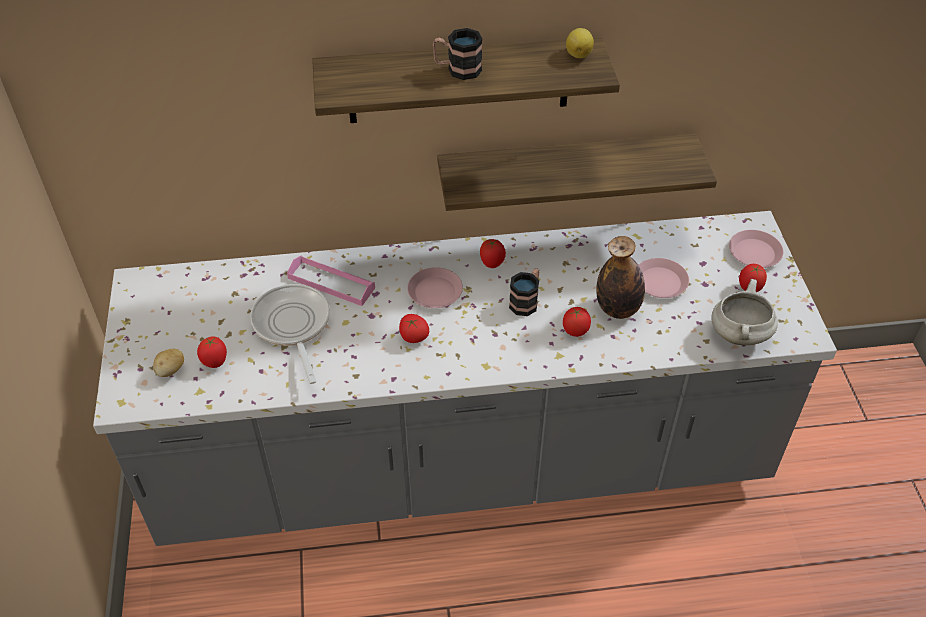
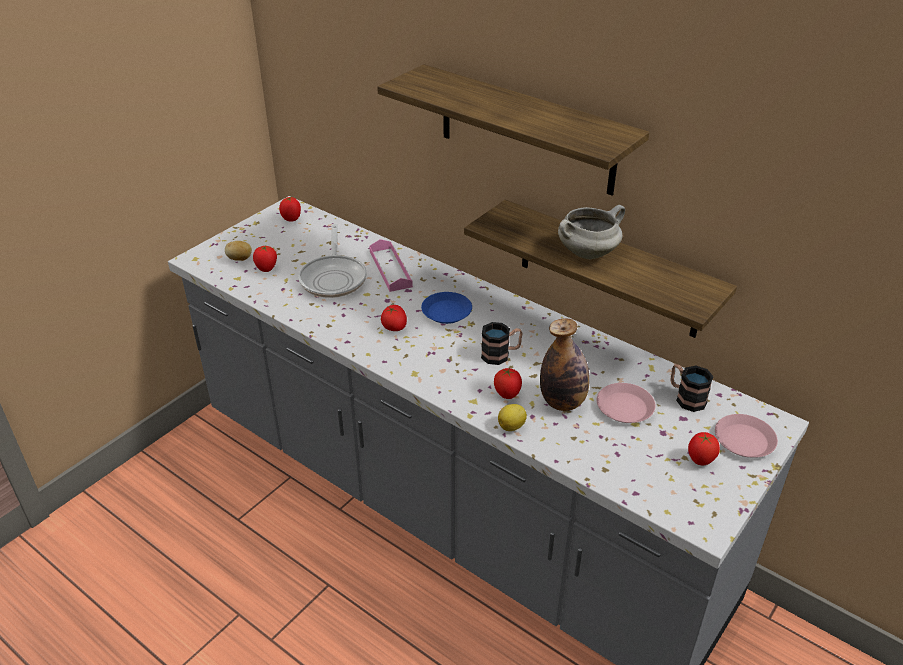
camera: 45 degrees right, 10 degrees down
(293, 326) = (334, 277): frying pan -> frying pan turned 150 degrees clockwise
(435, 292) = (447, 312): pink plate -> blue plate
(457, 69) = (503, 104): mug -> mug (686, 397)
(492, 264) = (510, 319): tomato -> tomato (291, 219)
(579, 54) = (609, 132): lemon -> lemon (512, 426)
(738, 334) = (641, 484): white cooking pot -> white cooking pot (588, 252)

